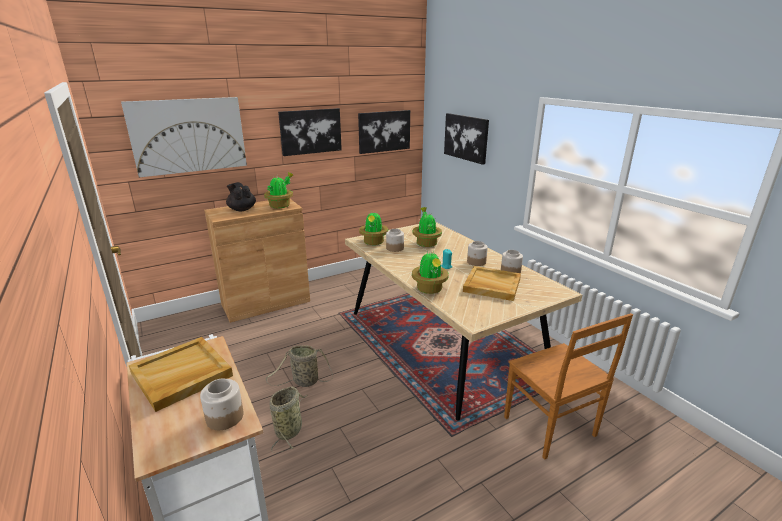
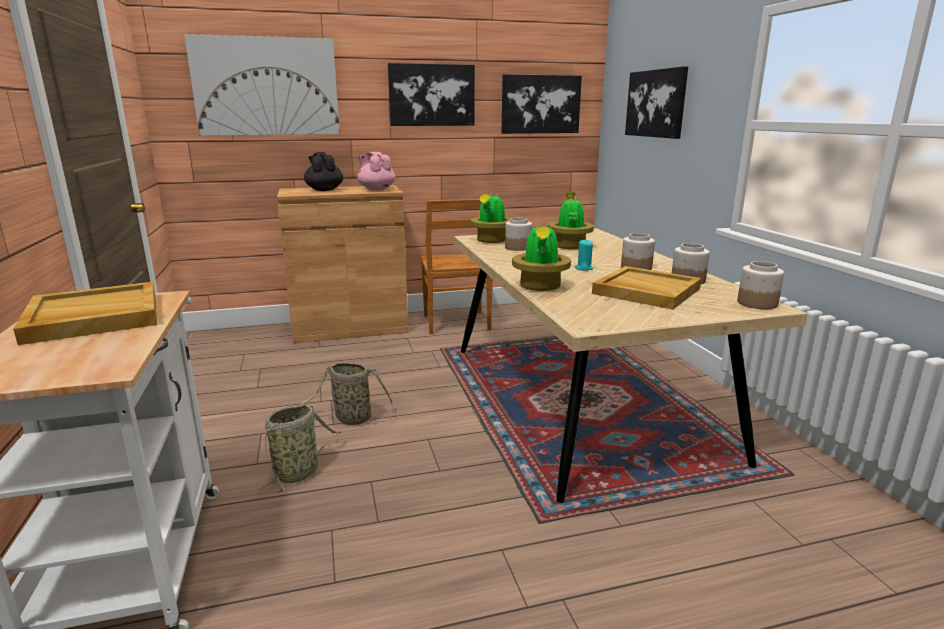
camera: 15 degrees right, 5 degrees down
(224, 417) = (96, 361): jar -> jar (756, 303)
(280, 205) = (376, 189): potted plant -> pink teapot
(551, 428) = (724, 542): brown chair -> brown chair (456, 323)

